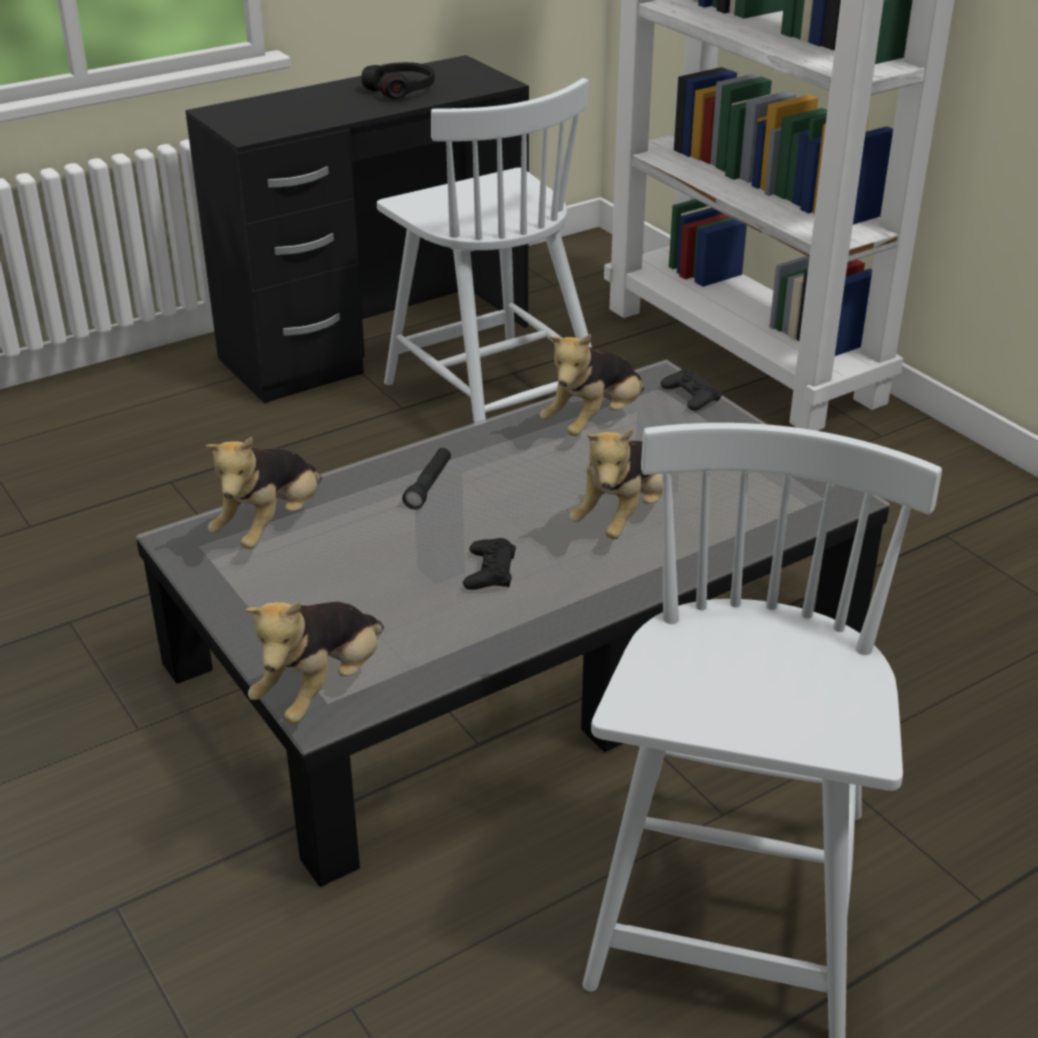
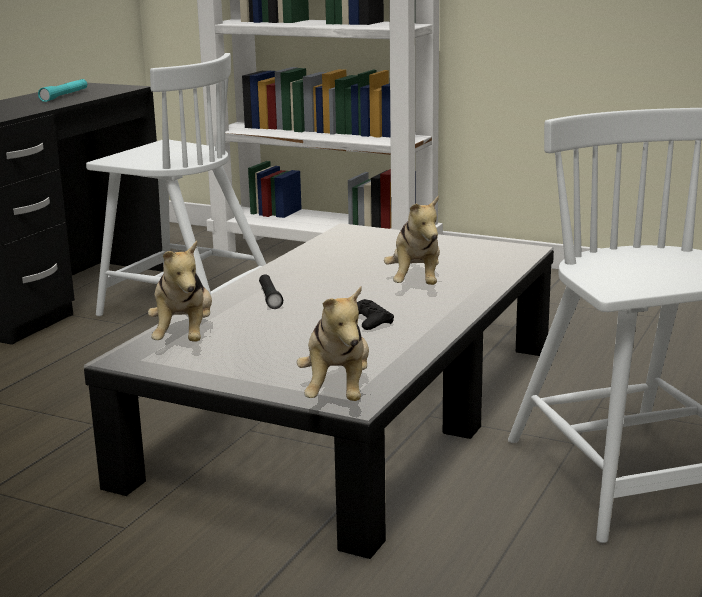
camera: 30 degrees left, 15 degrees down
(401, 89) = (64, 96): black headphones -> turquoise flashlight
(594, 422) = (336, 253): plush toy -> none
(691, 396) = (378, 233): black game controller -> none

